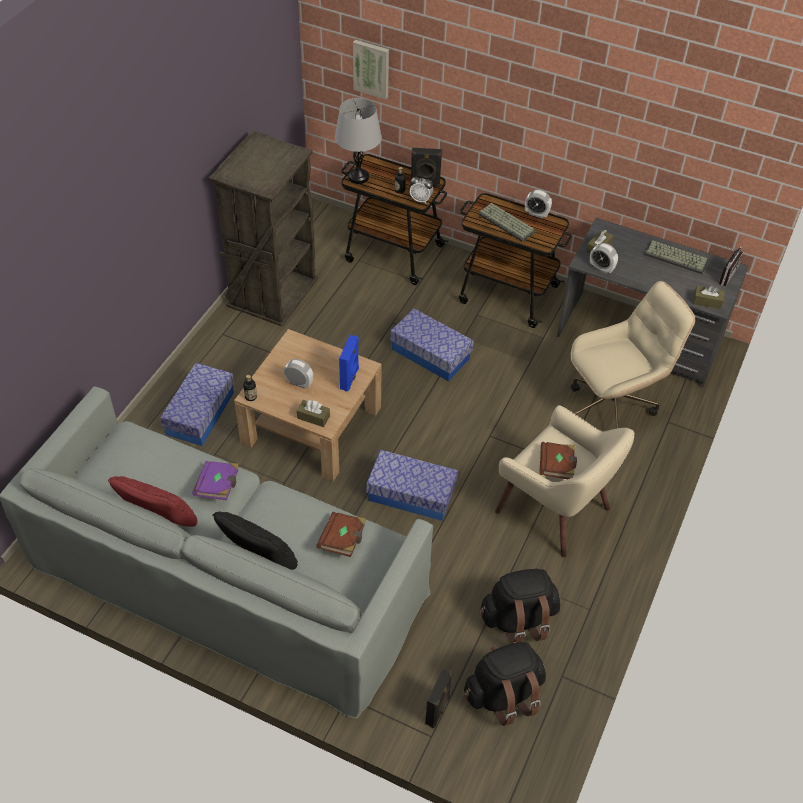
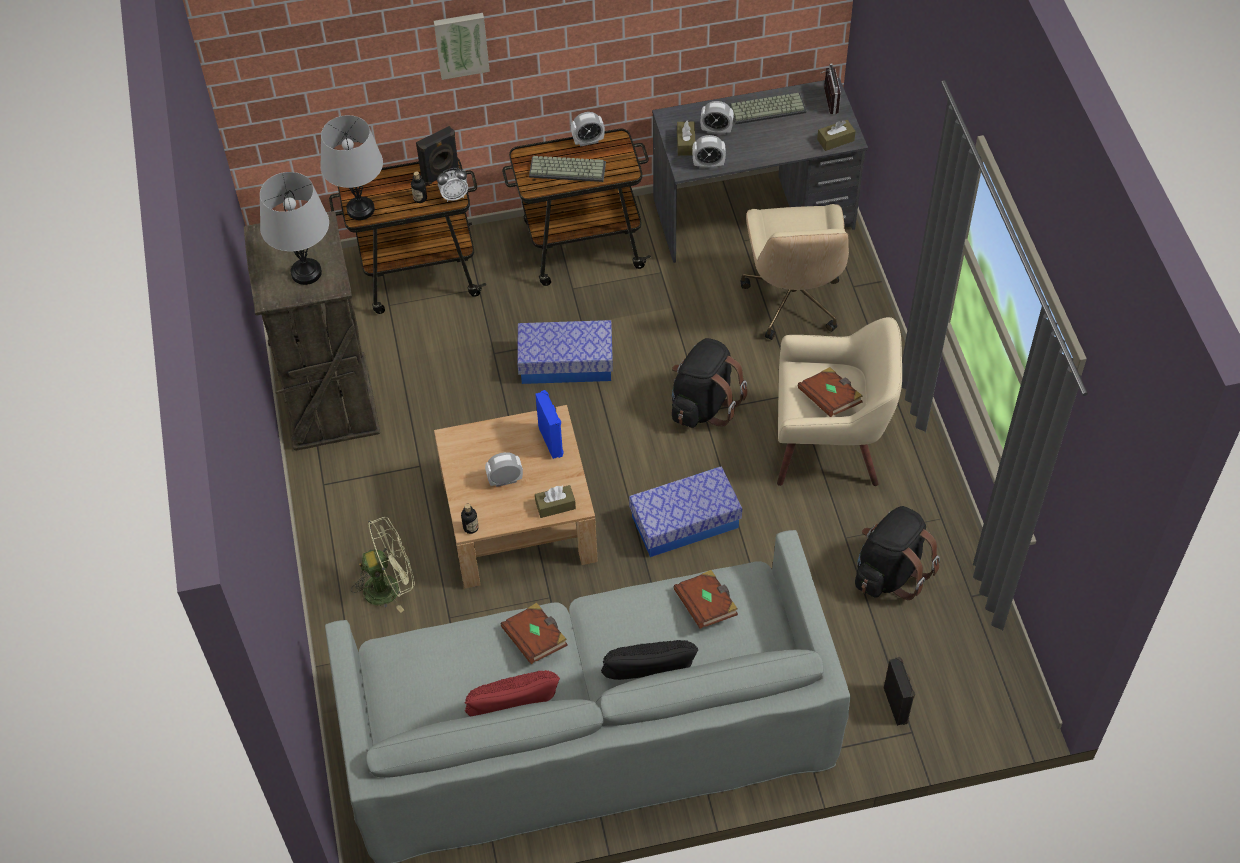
camera: 35 degrees left, 5 degrees up
(200, 413) = (389, 586): storage box -> green fan
(218, 486) = (536, 639): purple book -> brown book
(259, 173) = (306, 273): none -> grey table lamp
(372, 68) = (319, 75): picture -> picture (461, 44)
(503, 694) = (938, 649): black backpack -> black backpack (703, 404)
(613, 408) = (792, 305): beige office chair -> beige office chair turned 150 degrees clockwise
(627, 251) = (716, 130): none -> alarm clock

